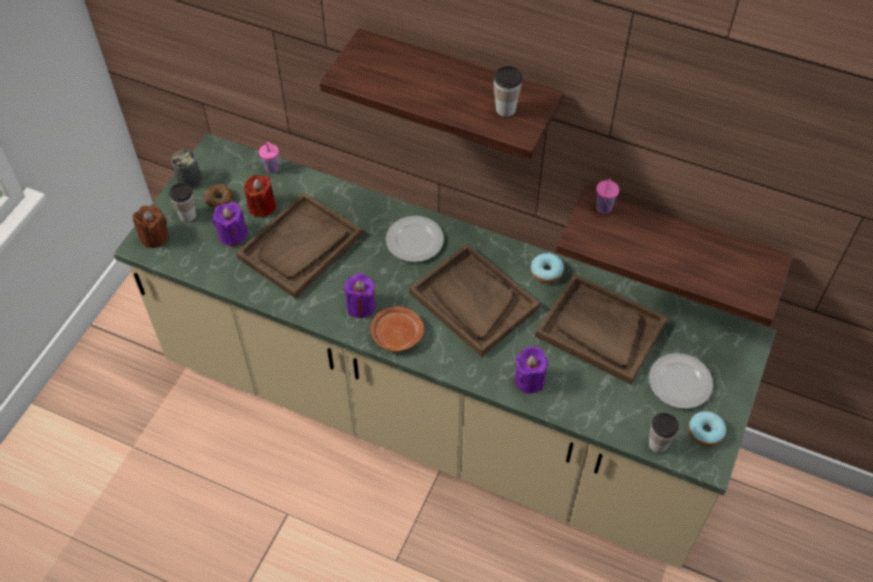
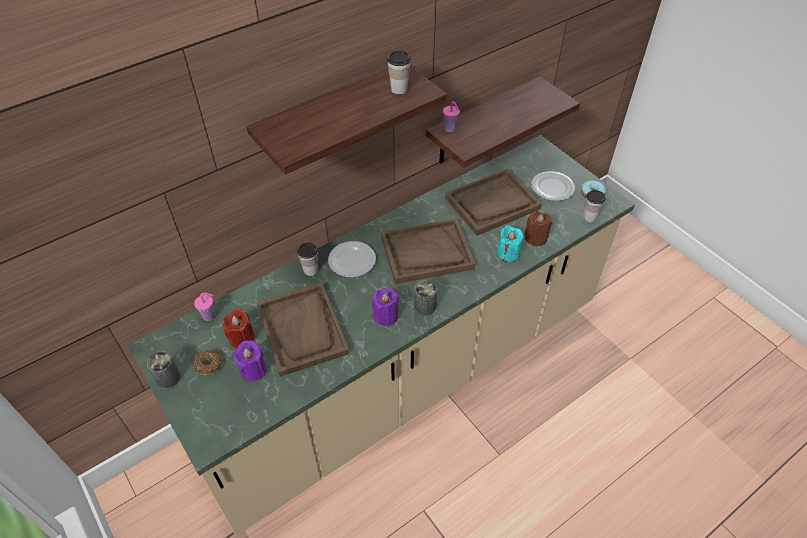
camera: 60 degrees left, 5 degrees down
(154, 237) = (207, 429): brown candle -> brown candle (535, 238)
(187, 215) = (205, 395): cup -> cup (310, 270)
(396, 334) = (425, 306): brown plate -> can
(529, 380) = (508, 253): purple candle -> turquoise candle
(546, 272) = (430, 207): donut -> none

